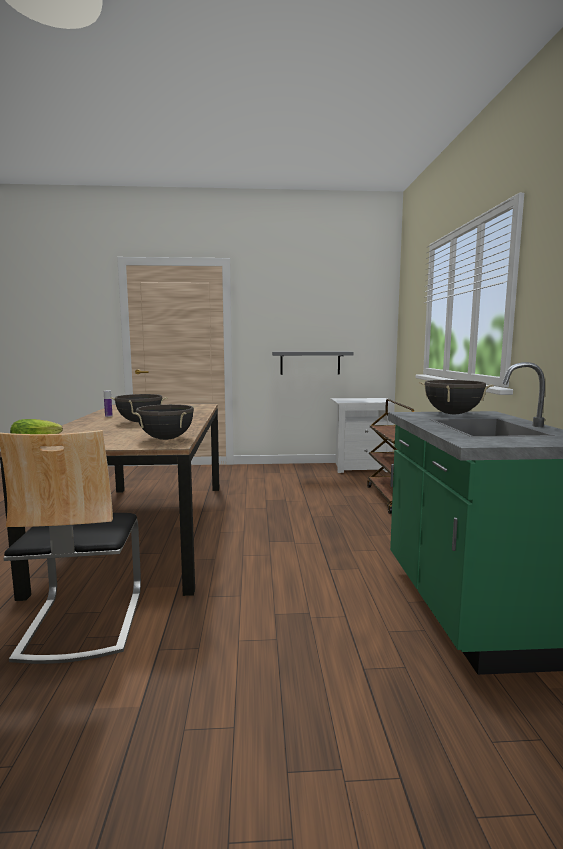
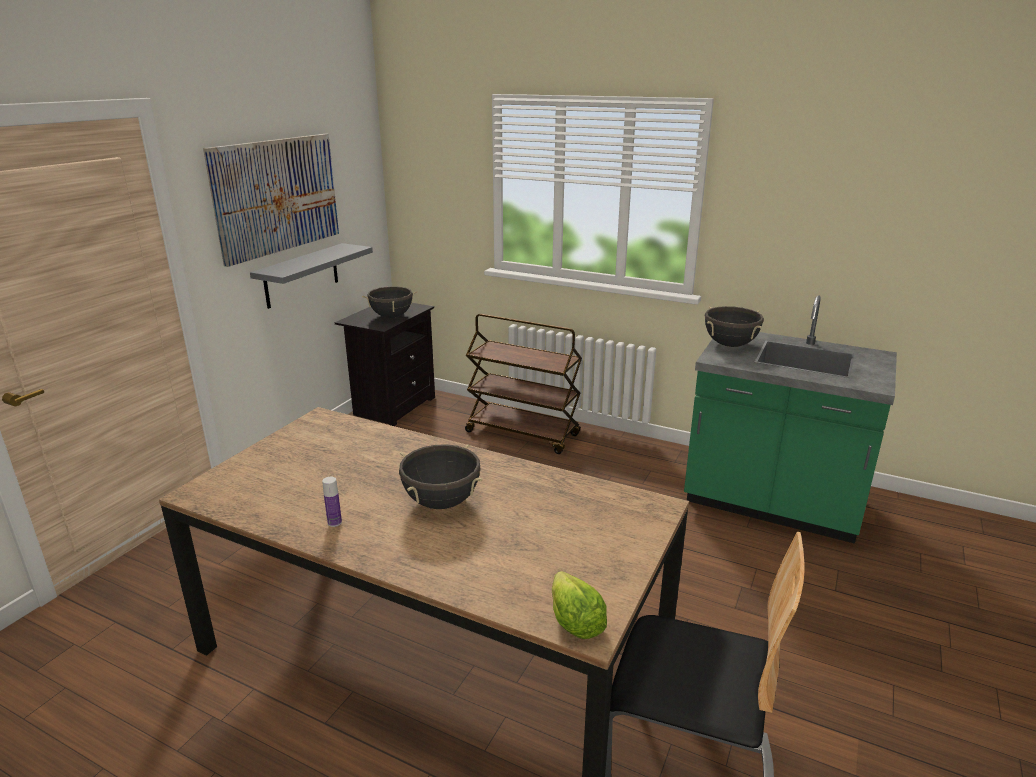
camera: 60 degrees left, 15 degrees up
(166, 439) = (613, 504): black cooking pot -> black cooking pot (391, 316)
(299, 314) = (277, 196): none -> picture
(361, 467) = (393, 406): white nightstand -> black nightstand

